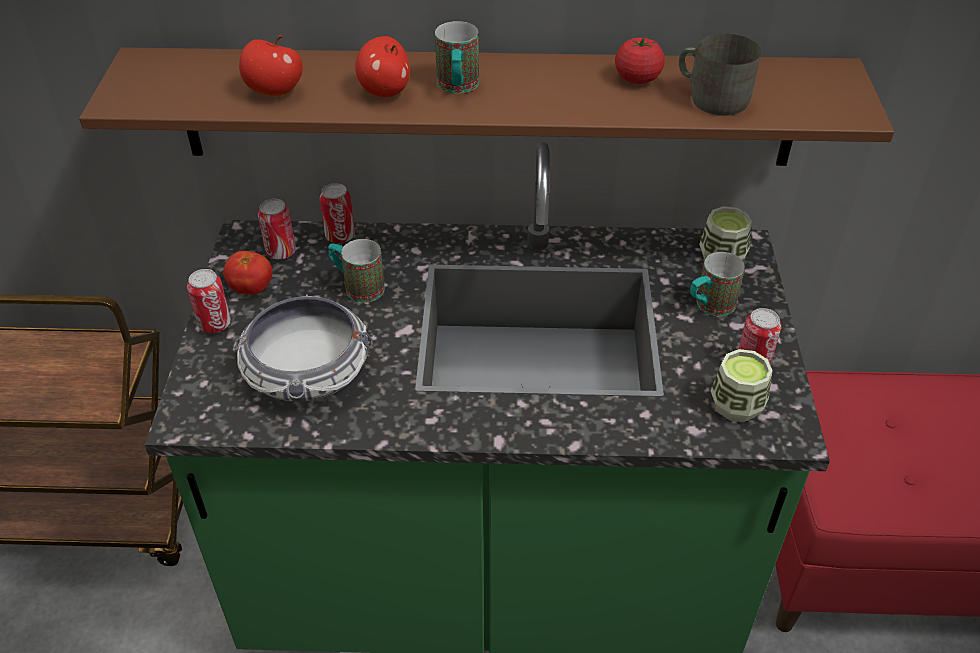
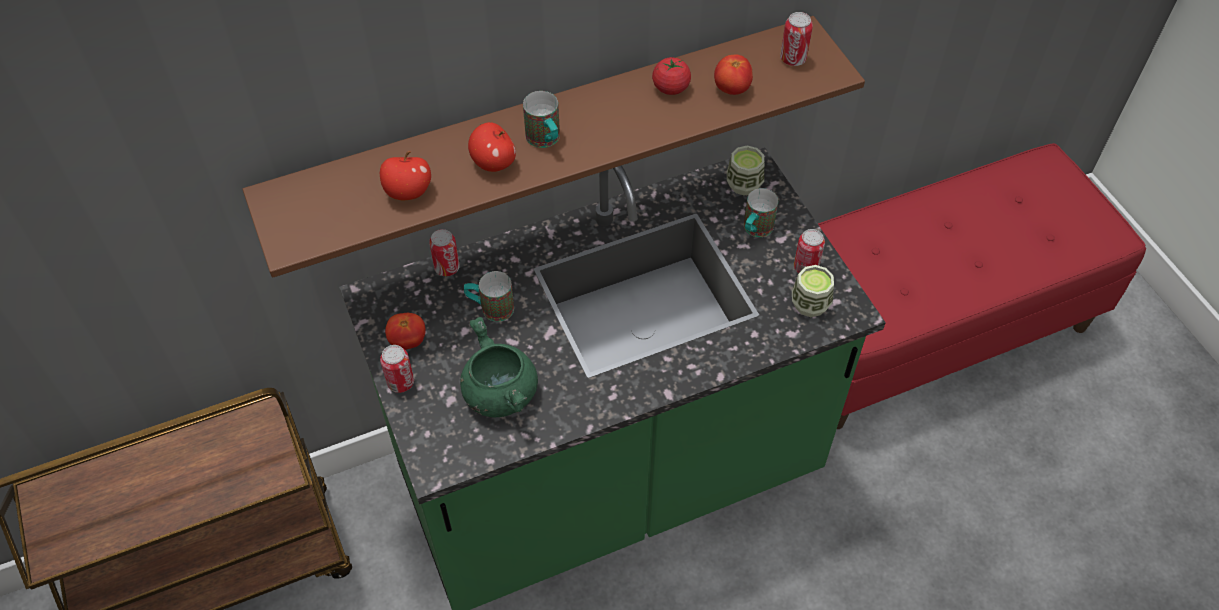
camera: 25 degrees left, 10 degrees up
(281, 252) = (409, 300): can -> can (793, 59)
(307, 371) = (499, 393): bowl -> green cooking pot
(711, 97) = (731, 89): grey mug -> tomato

